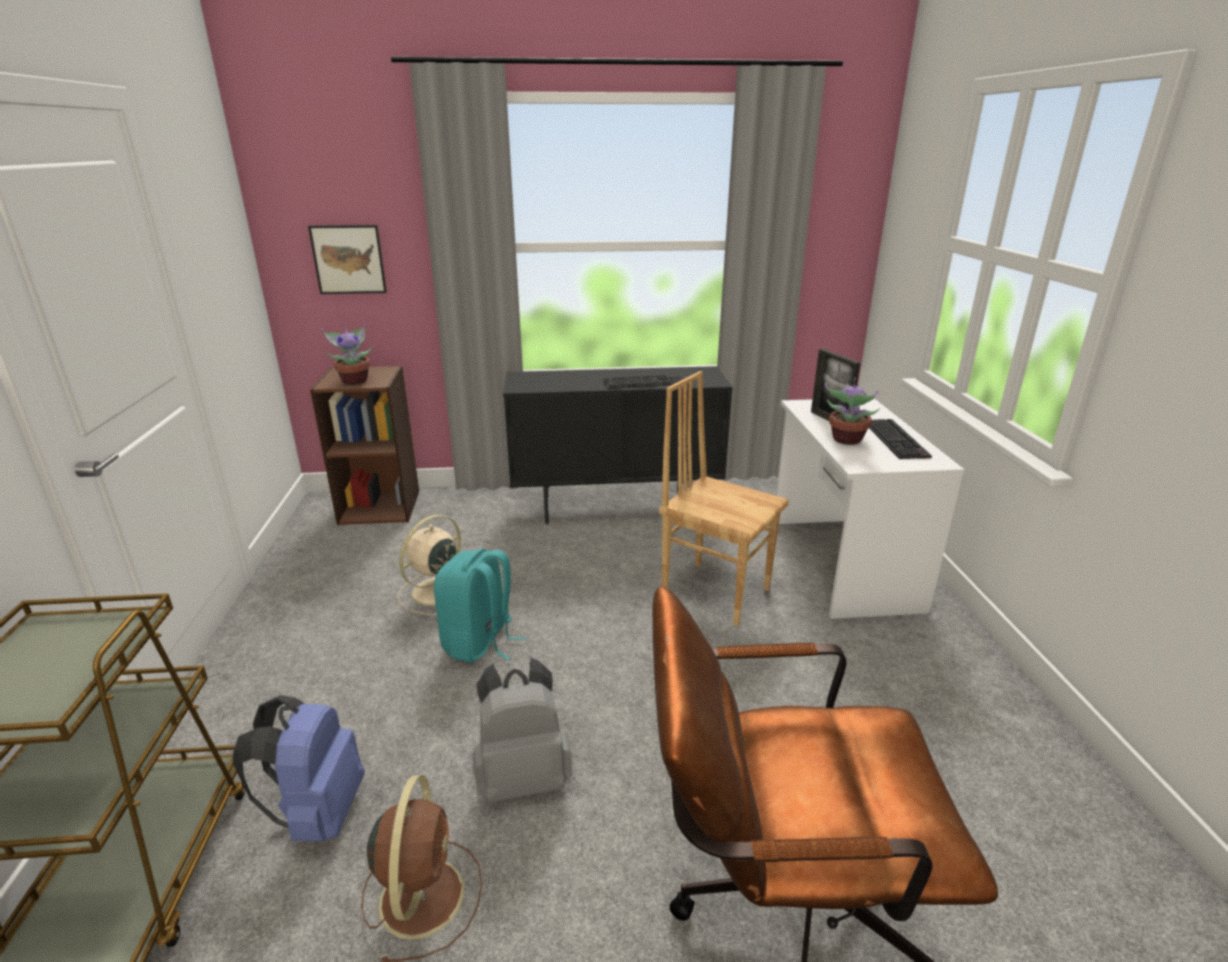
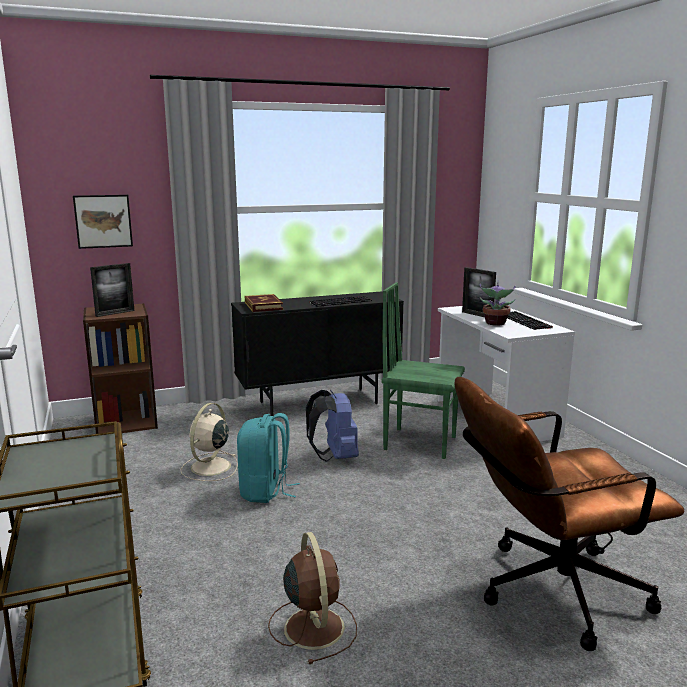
camera: 15 degrees left, 10 degrees down
(318, 813) = (205, 600): blue backpack -> blue backpack (335, 457)
(354, 380) = (115, 313): potted plant -> picture frame
(523, 777) = (345, 557): grey backpack -> none
(540, 382) = (263, 306): none -> book
(715, 591) = (419, 442): brown chair -> green chair

